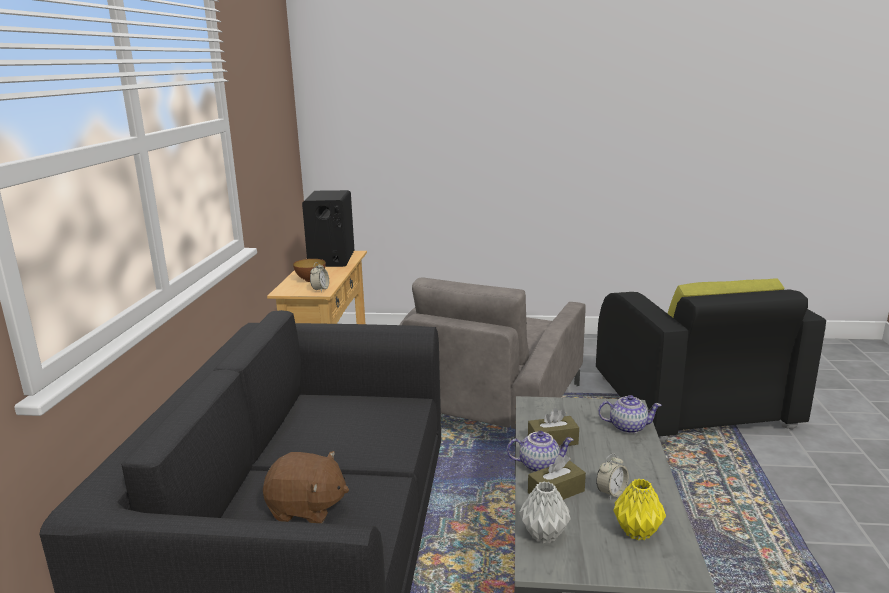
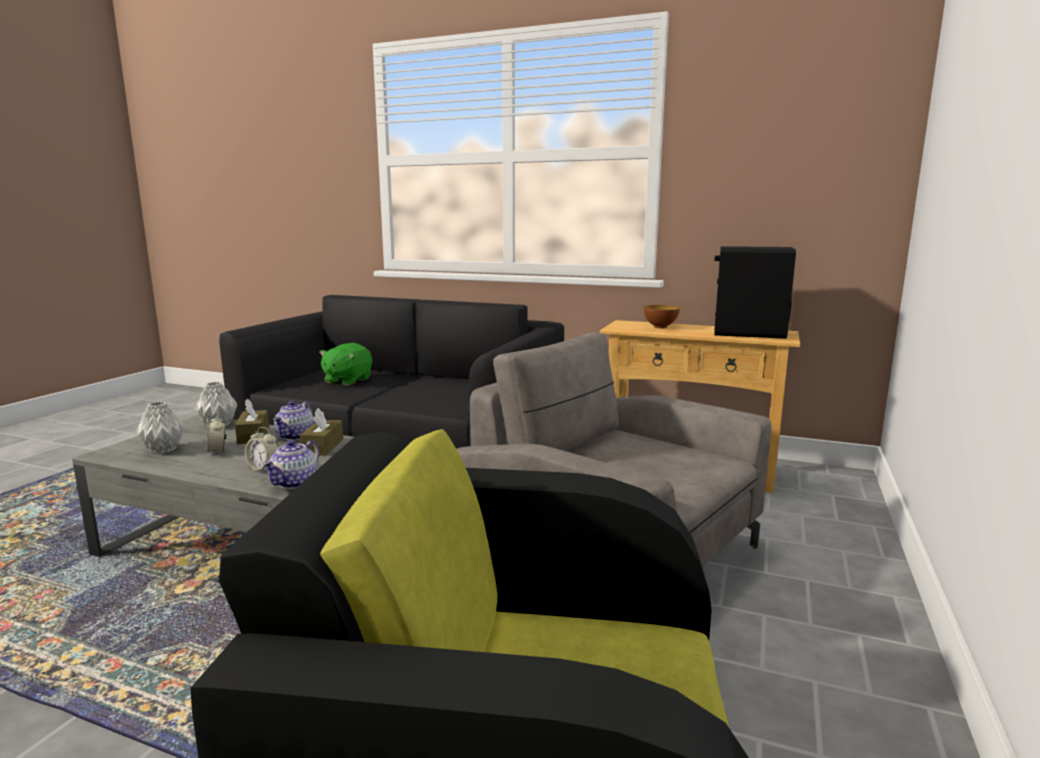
camera: 105 degrees right, 5 degrees down
(306, 509) = (347, 380): brown plush toy -> green plush toy
(320, 289) = (623, 328): alarm clock -> alarm clock (263, 468)
(638, 532) = (163, 450): yellow vase -> grey vase

